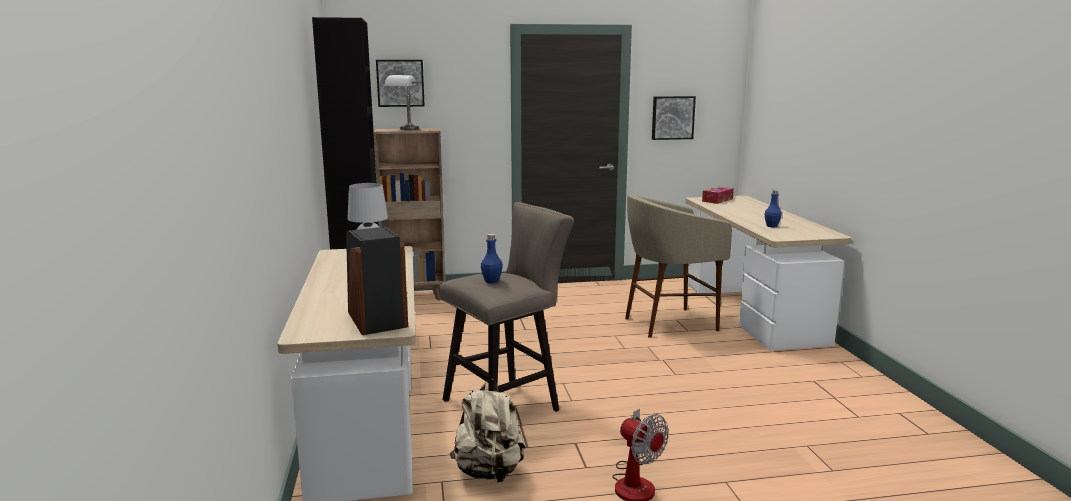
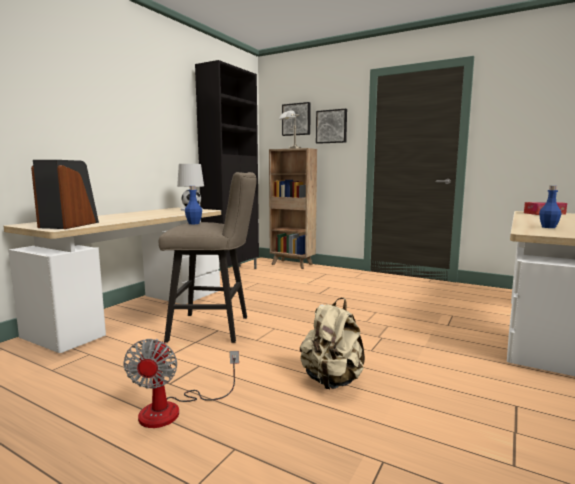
camera: 40 degrees right, 5 degrees down
(489, 472) = (118, 360): beige backpack -> beige backpack (332, 381)
(669, 323) = (439, 316): beige stool -> none
(672, 117) = (514, 137): picture -> picture (331, 126)

